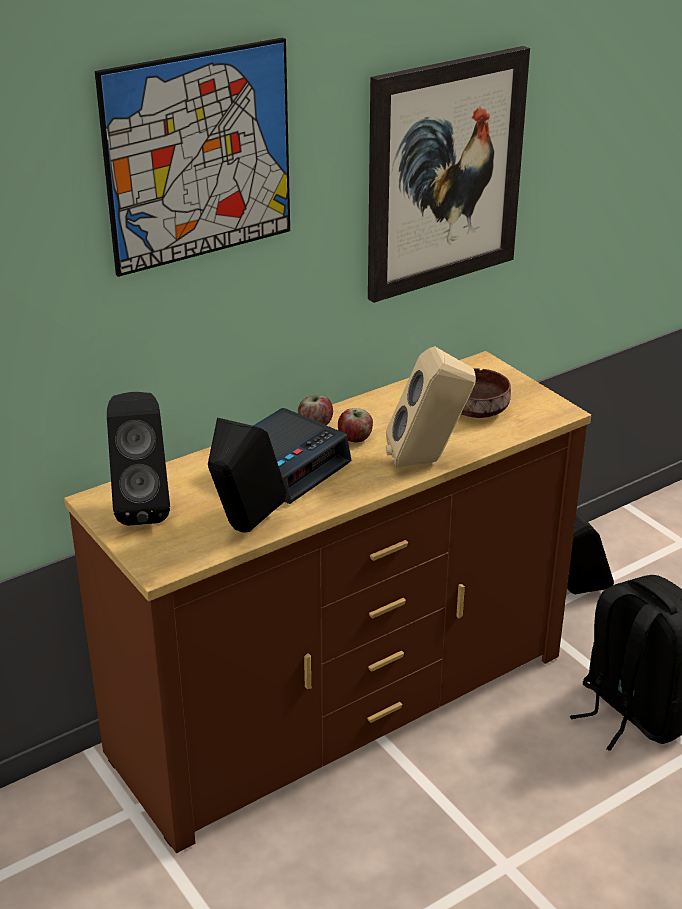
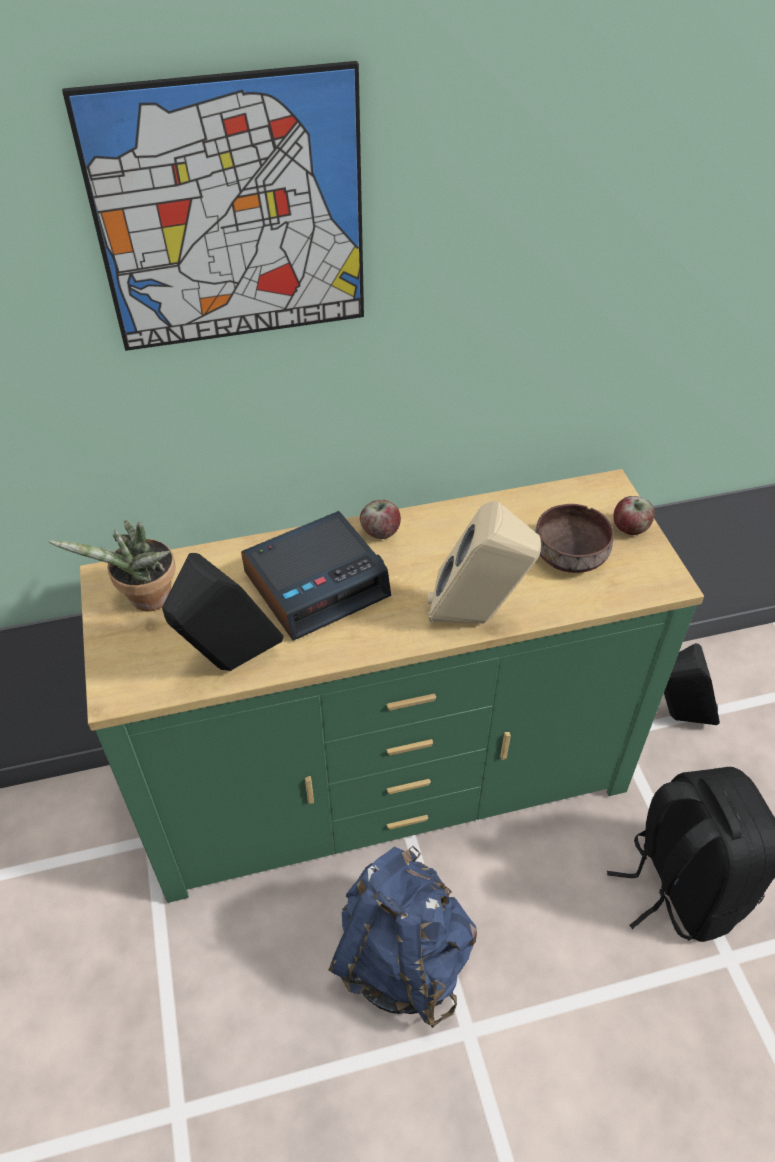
camera: 20 degrees right, 15 degrees up
(143, 507) = (146, 601): black speaker -> potted plant
(339, 703) = (387, 778): brown dresser -> green dresser
(355, 439) = (413, 563): apple -> apple (630, 528)
(421, 830) = (402, 957): none -> blue backpack
(444, 174) = (594, 263): picture -> none

